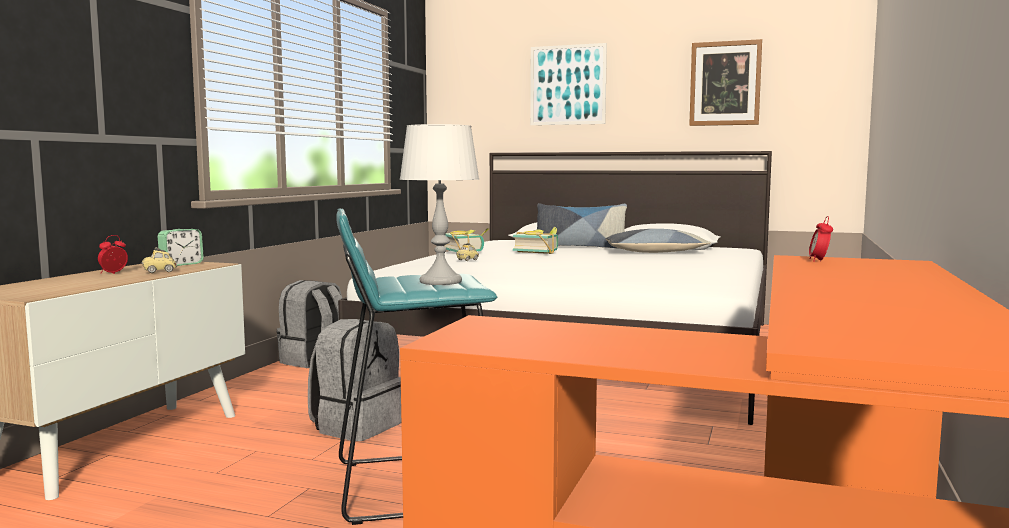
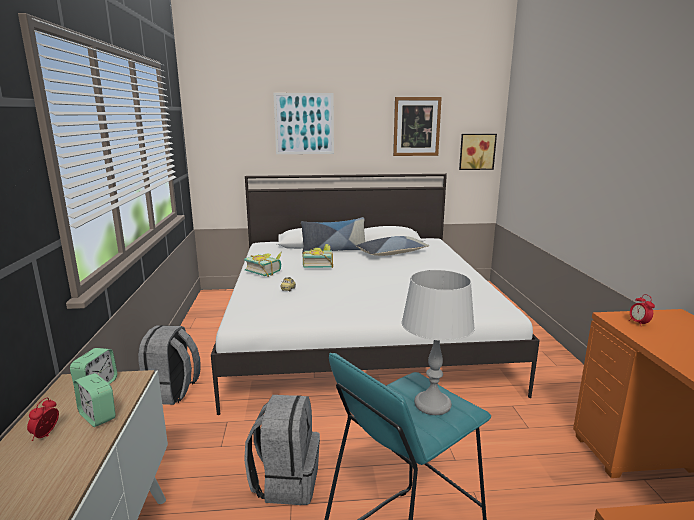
camera: 25 degrees left, 10 degrees up
(160, 271) = (97, 416): toy car -> alarm clock
(823, 118) = (476, 151): none -> picture

